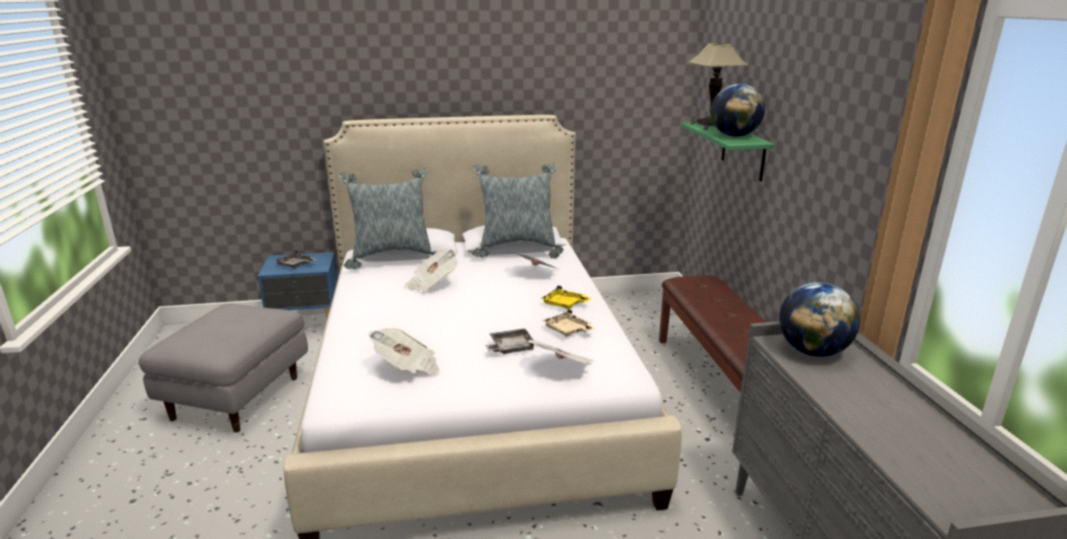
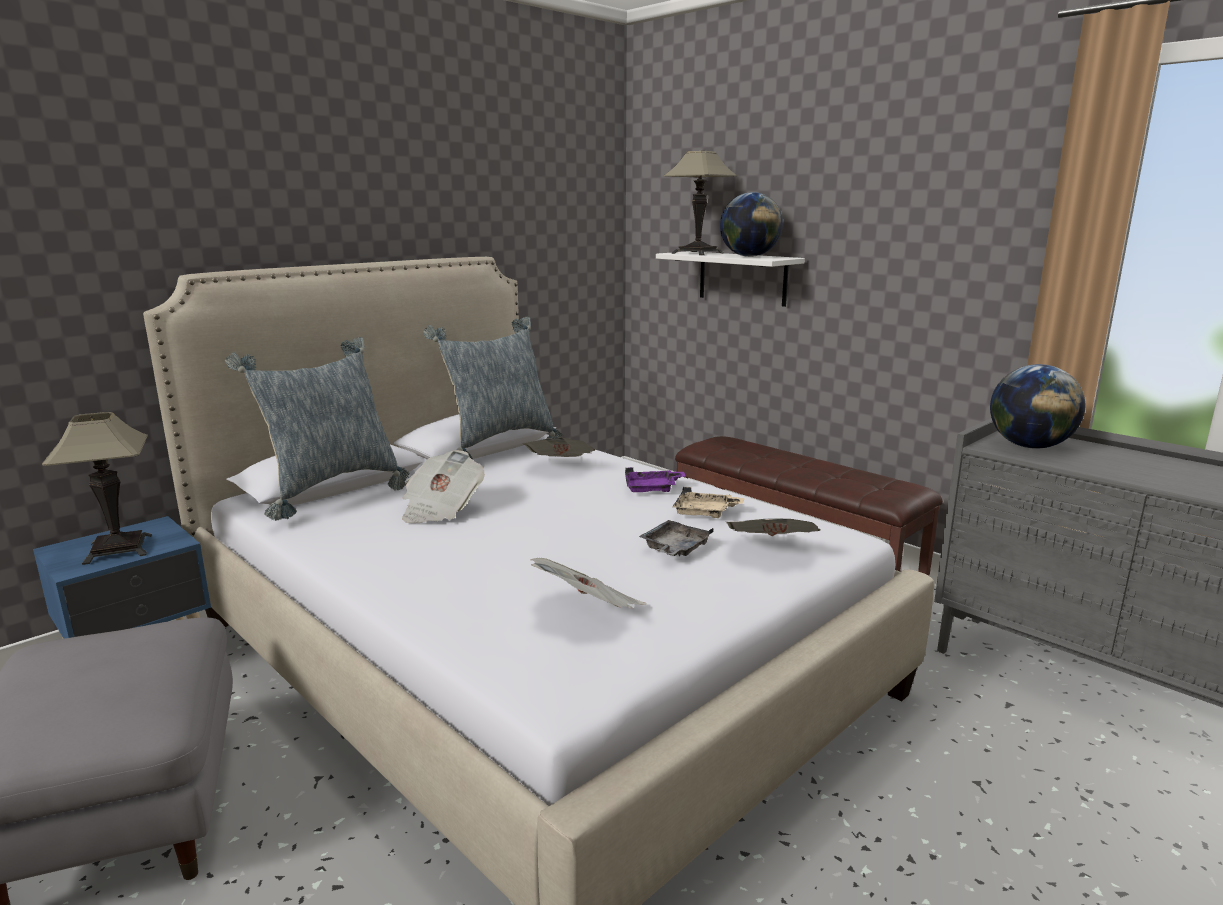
camera: 35 degrees left, 5 degrees down
(296, 265) = (118, 549): grey tray -> table lamp
(564, 304) = (652, 489): yellow tray -> purple tray
(743, 151) = (742, 278): green shelf -> white shelf

